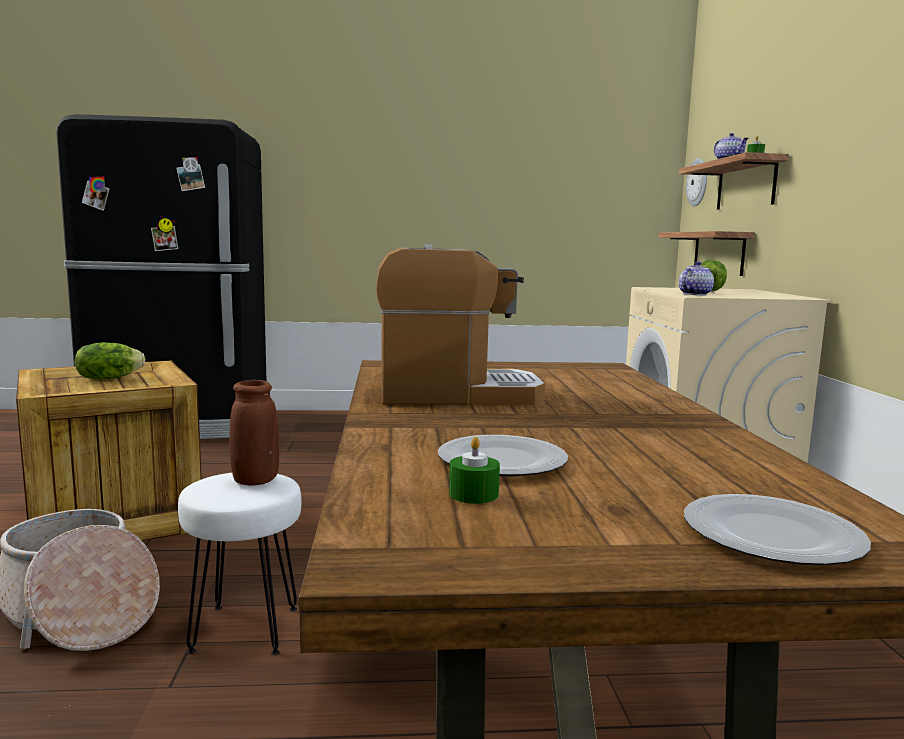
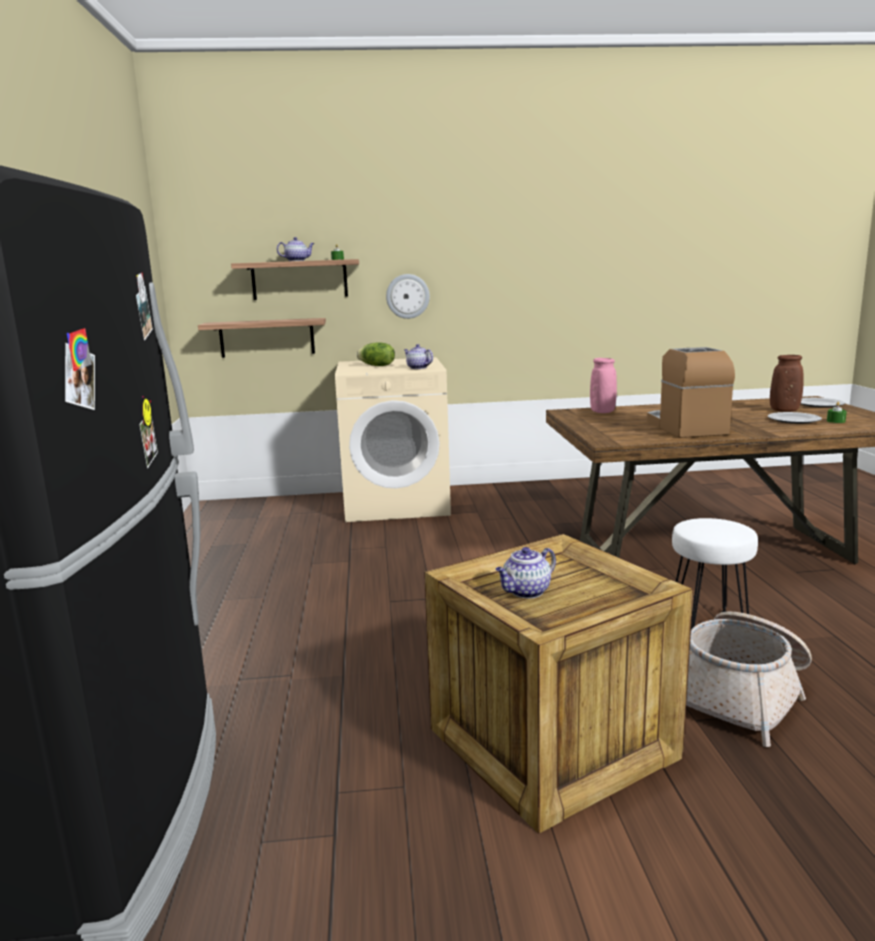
camera: 90 degrees left, 5 degrees up
(109, 378) = (526, 592): lettuce -> teapot
(256, 481) = (701, 526): brown vase -> brown vase (784, 410)
(603, 377) = (602, 412): none -> pink vase
(698, 182) = (202, 273): wall clock -> wall clock (407, 296)

